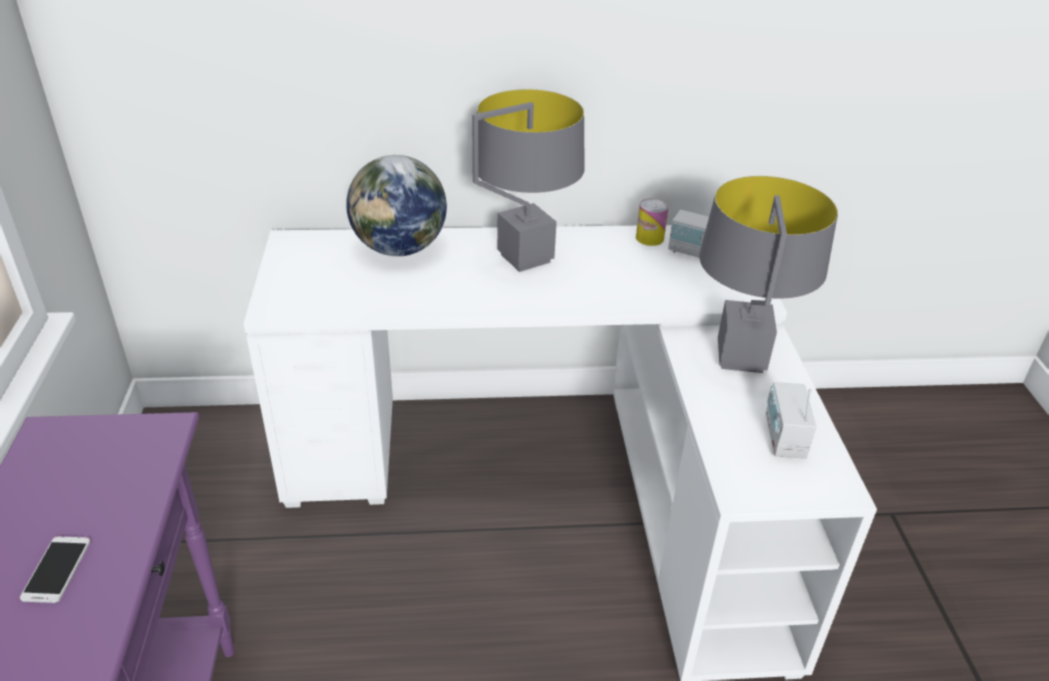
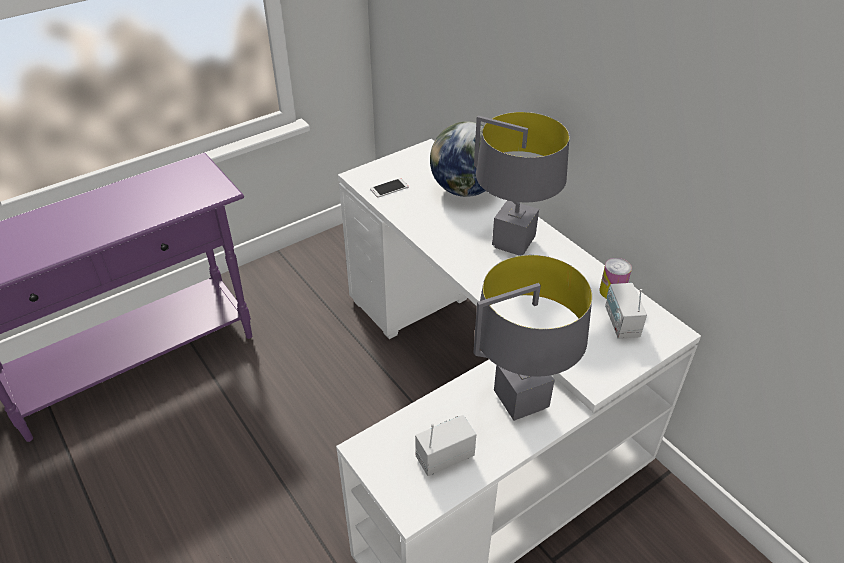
camera: 60 degrees right, 5 degrees up
(56, 569) = (118, 212): phone -> phone (389, 188)

